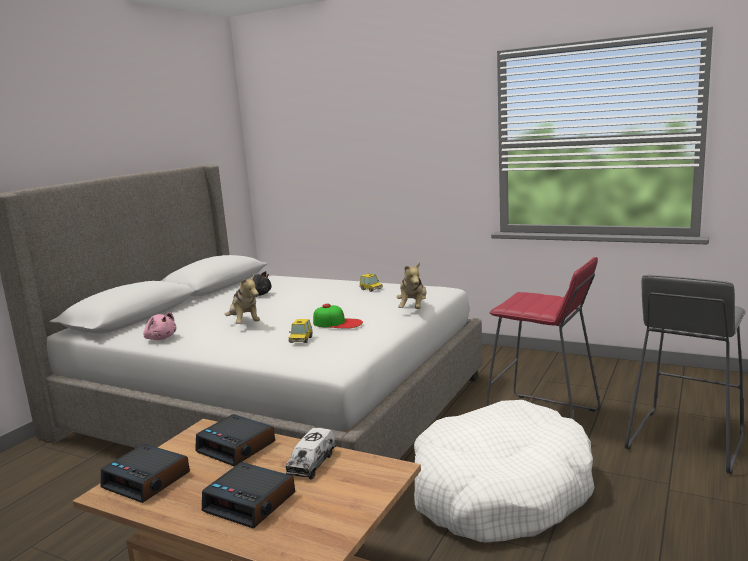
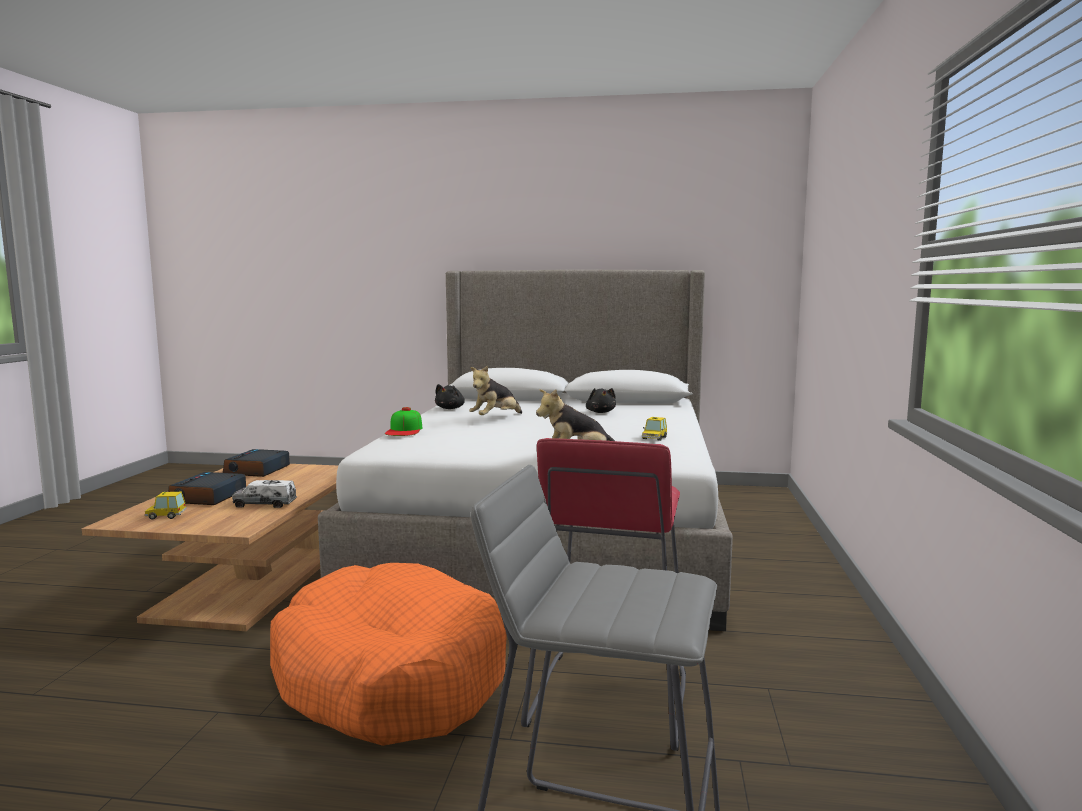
camera: 70 degrees right, 5 degrees down
(160, 338) = (450, 408): pink plush toy -> black plush toy
(237, 447) = (303, 481): alarm clock -> none
(301, 340) = (438, 433): toy car -> toy car (166, 515)
(337, 323) = (499, 437): cap -> cap (404, 430)
(500, 491) = (390, 677): white dog bed -> orange dog bed

